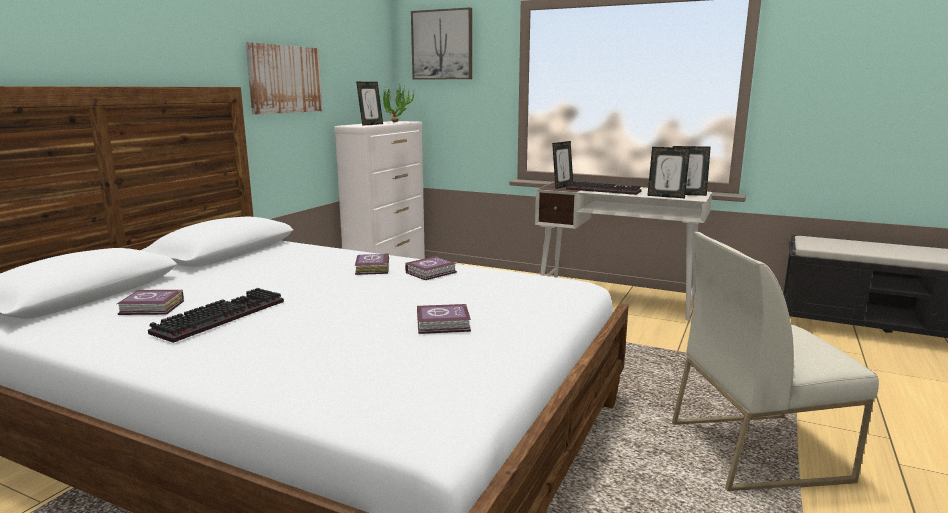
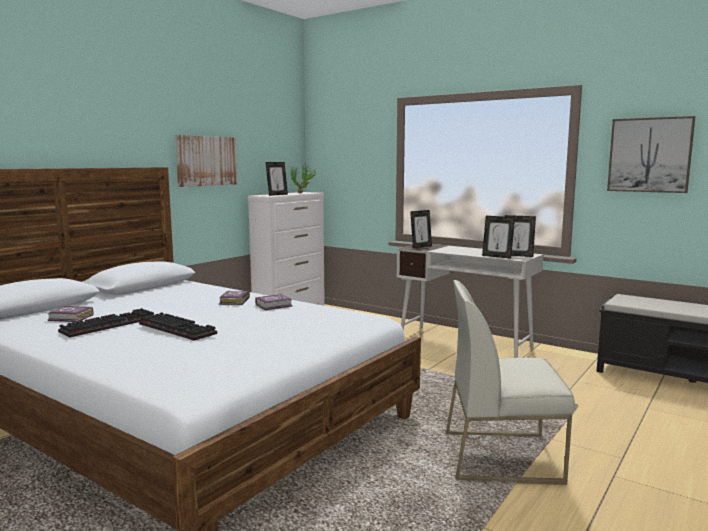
camera: 10 degrees right, 5 degrees down
(442, 45) = (340, 132): picture -> picture (649, 155)
(444, 325) = (251, 337): book -> none
(604, 190) = (452, 250): keyboard -> keyboard (179, 329)

